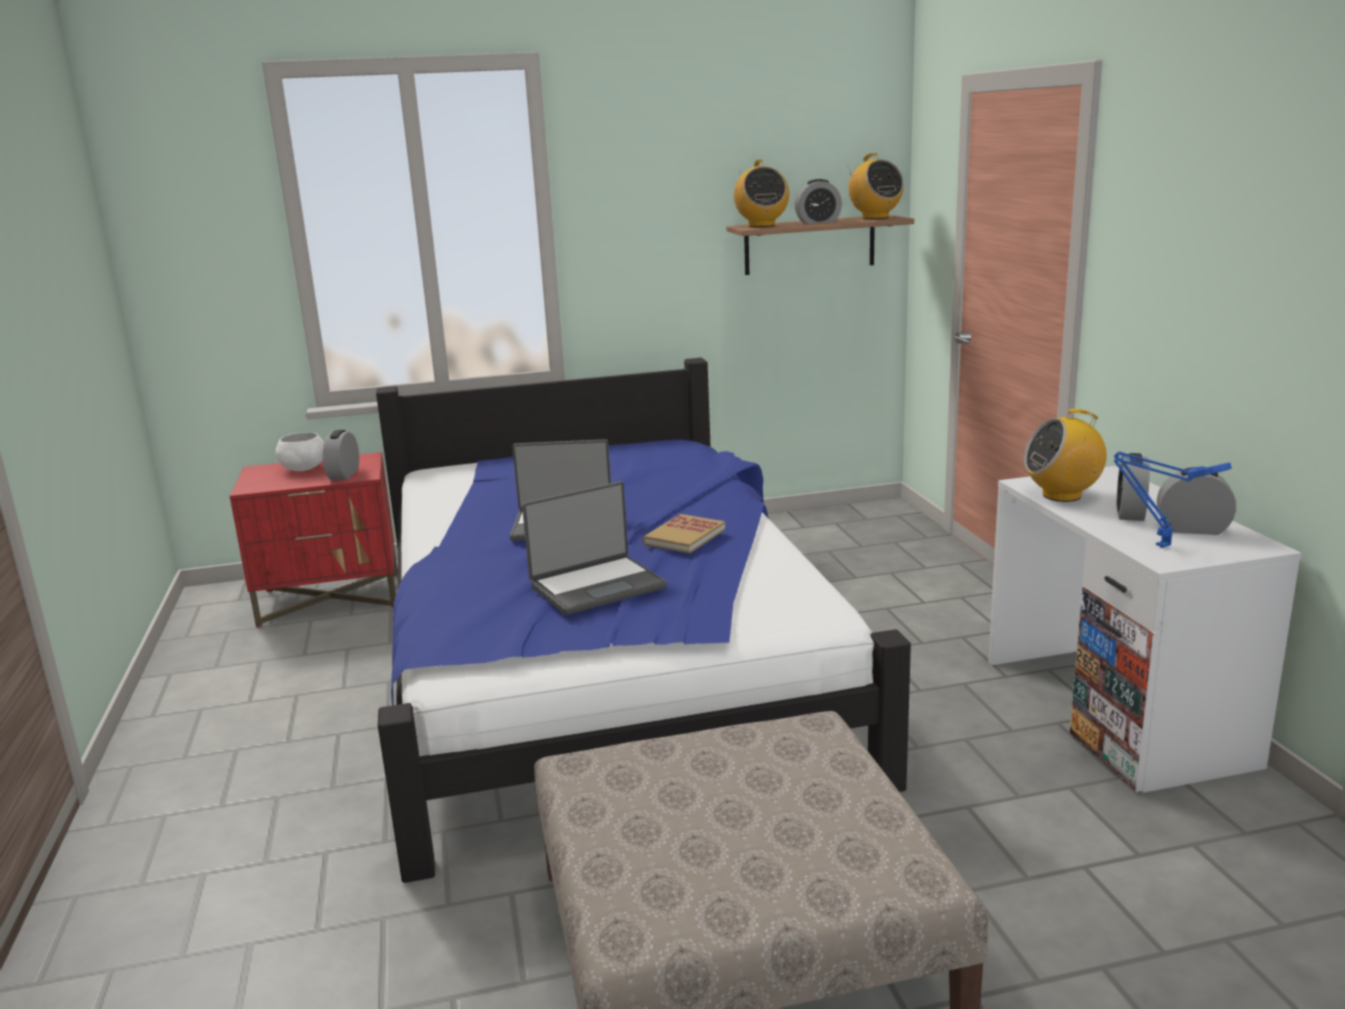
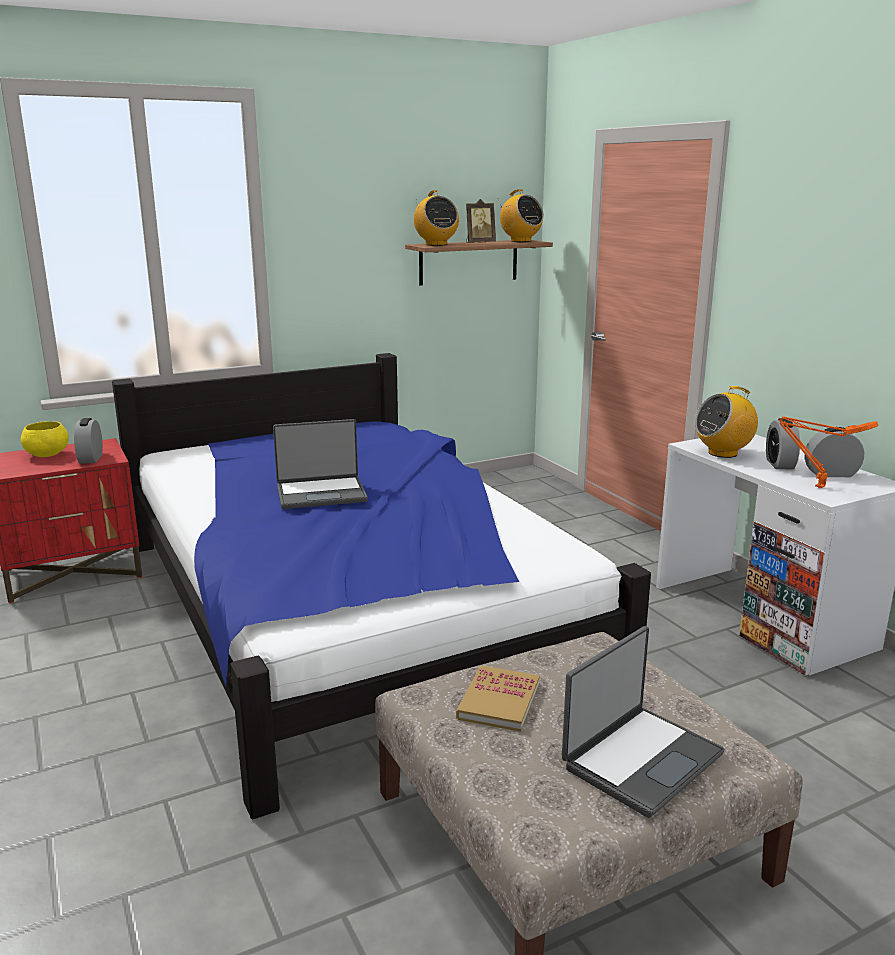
camera: 15 degrees left, 0 degrees up
(303, 469) = (47, 455): white bowl -> yellow bowl
(597, 586) = (382, 543): laptop -> laptop (640, 759)
(684, 537) = (432, 499): book -> book (499, 701)
(818, 222) = (479, 243): alarm clock -> picture frame
(1159, 545) = (816, 486): blue table lamp -> orange table lamp

